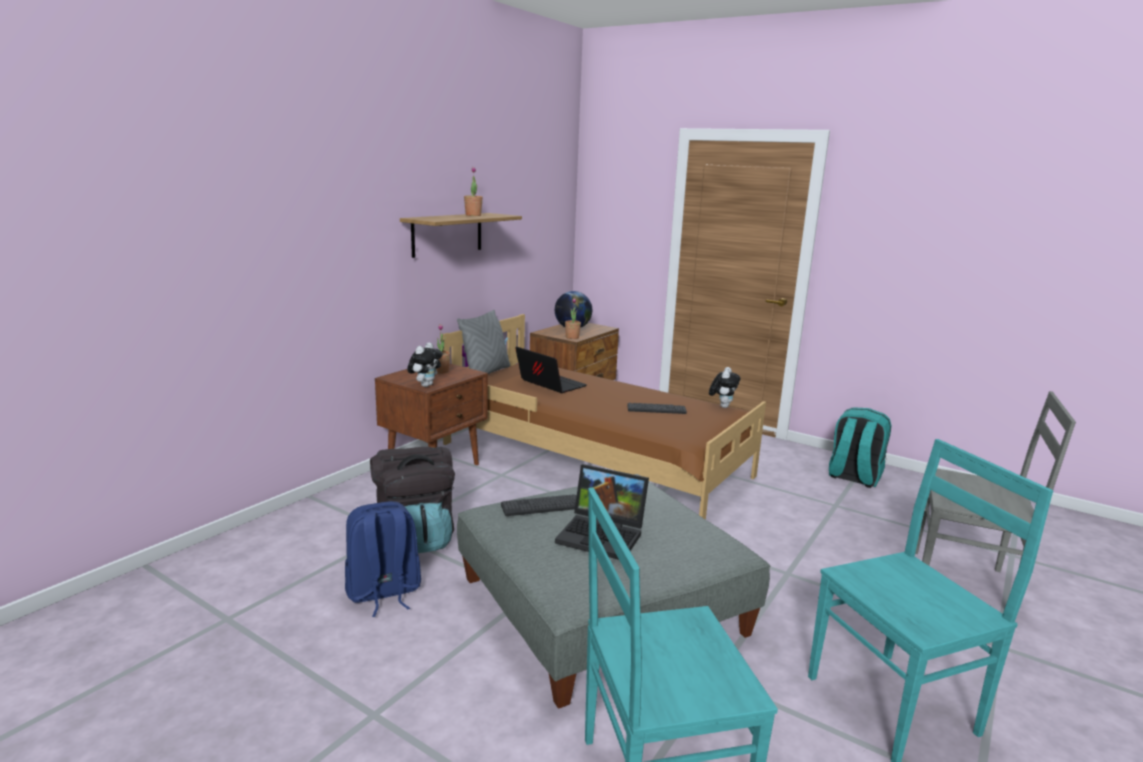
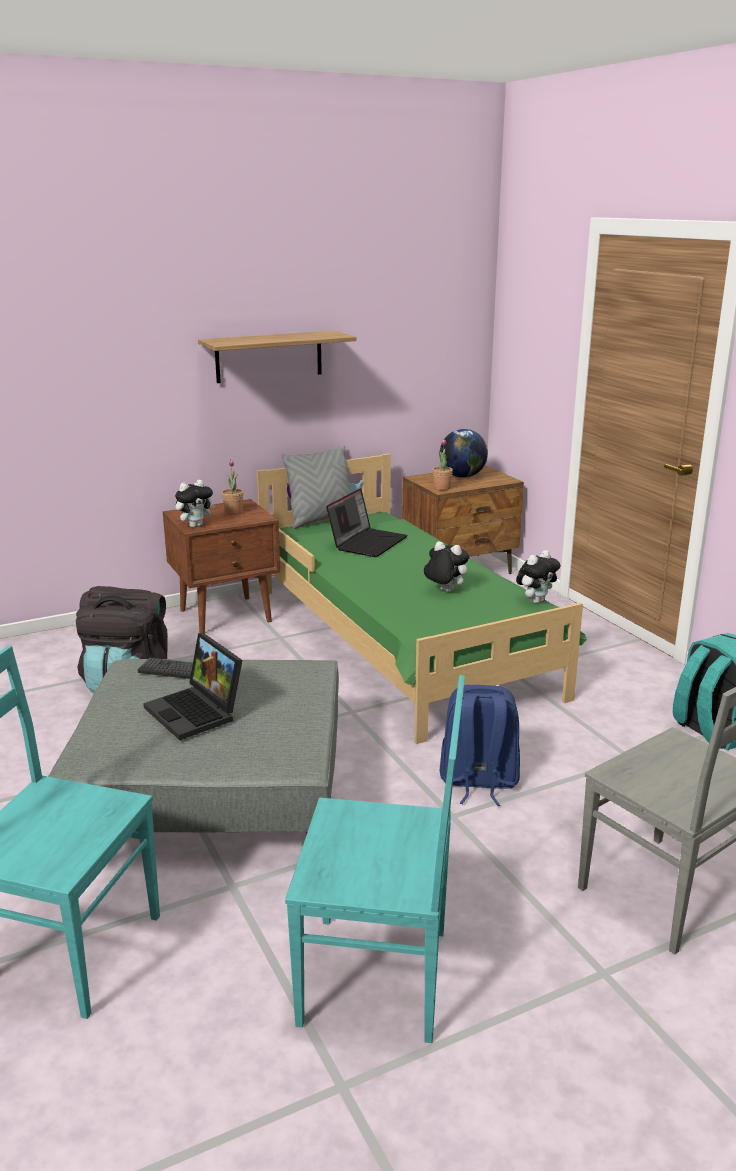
camera: 30 degrees right, 5 degrees up
(383, 593) = (48, 723): blue backpack -> blue backpack (478, 782)
(473, 215) = (295, 335): potted plant -> none
(549, 384) = (367, 542): laptop -> laptop turned 45 degrees clockwise
(597, 459) = (402, 641): brown bed -> green bed
(656, 409) = (444, 591): keyboard -> plush toy

